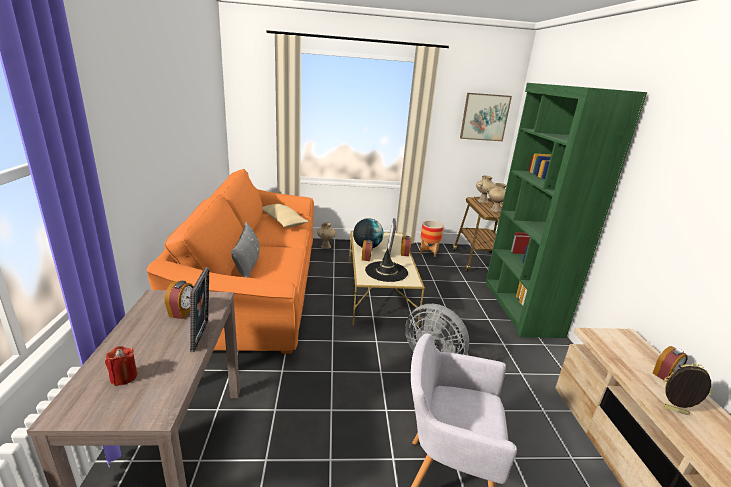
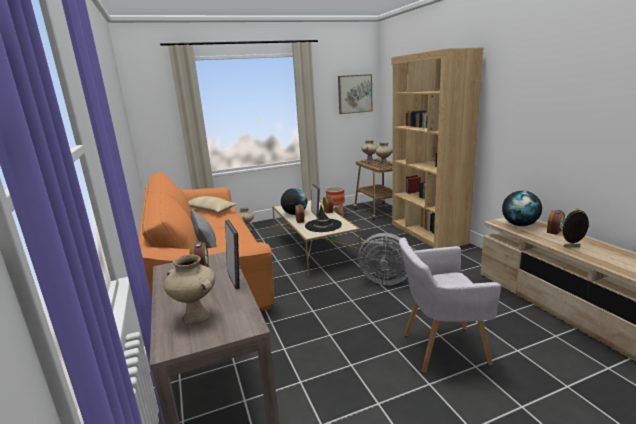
camera: 15 degrees left, 5 degrees down
(124, 377) = (197, 316): red candle -> beige vase
(520, 308) = (427, 233): green bookcase -> brown bookcase
(621, 348) = (519, 225): none -> globe

